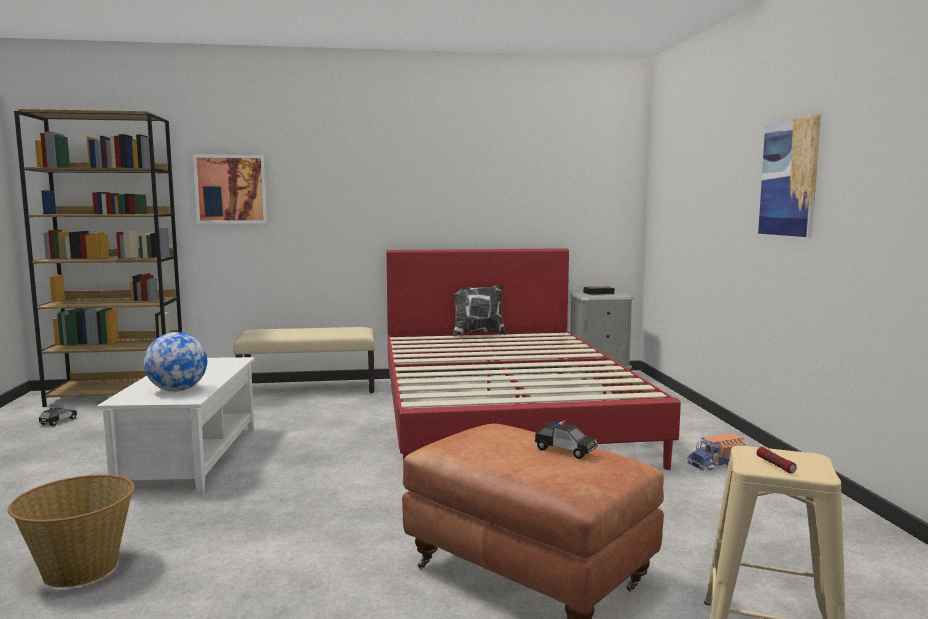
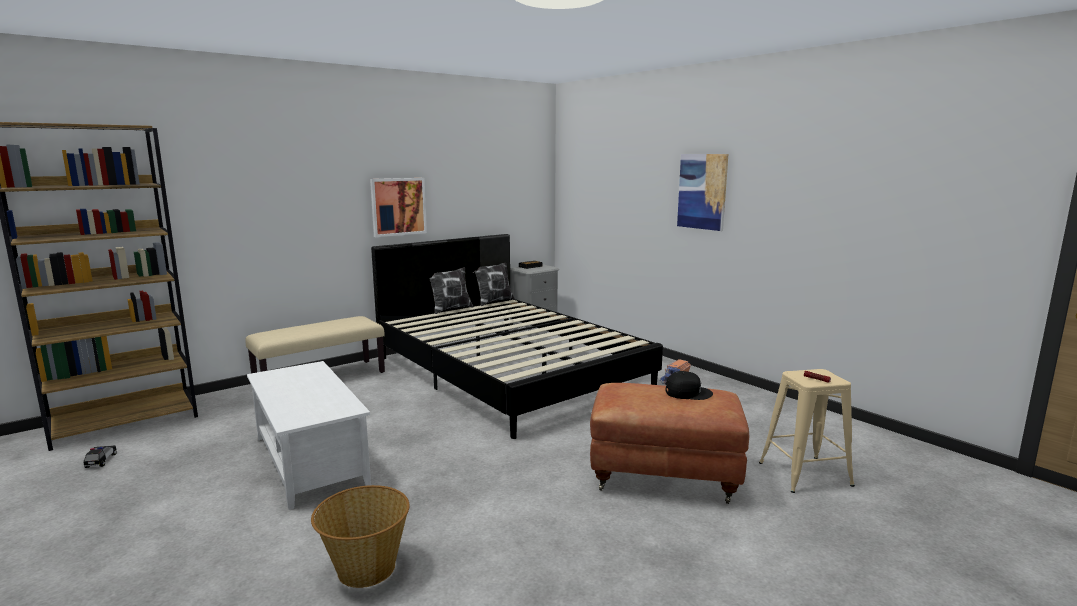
camera: 30 degrees left, 5 degrees up
(177, 390) = (323, 404): globe -> none
(231, 189) = (221, 198): picture -> picture (398, 206)
(503, 415) = (509, 372): red bed -> black bed
(539, 332) = (493, 302): none -> pillow
(565, 450) = (687, 392): toy car -> black cap

